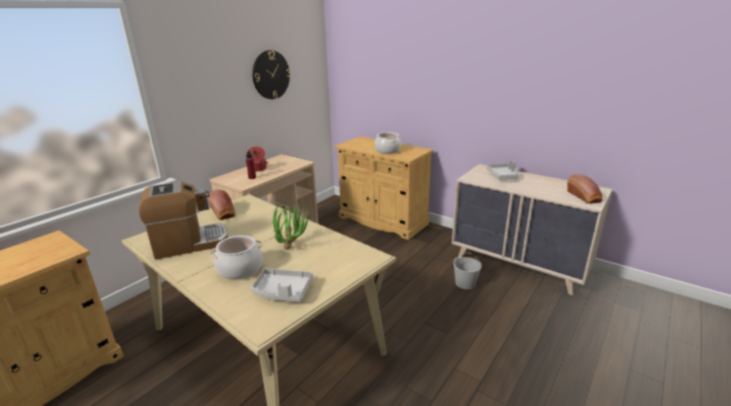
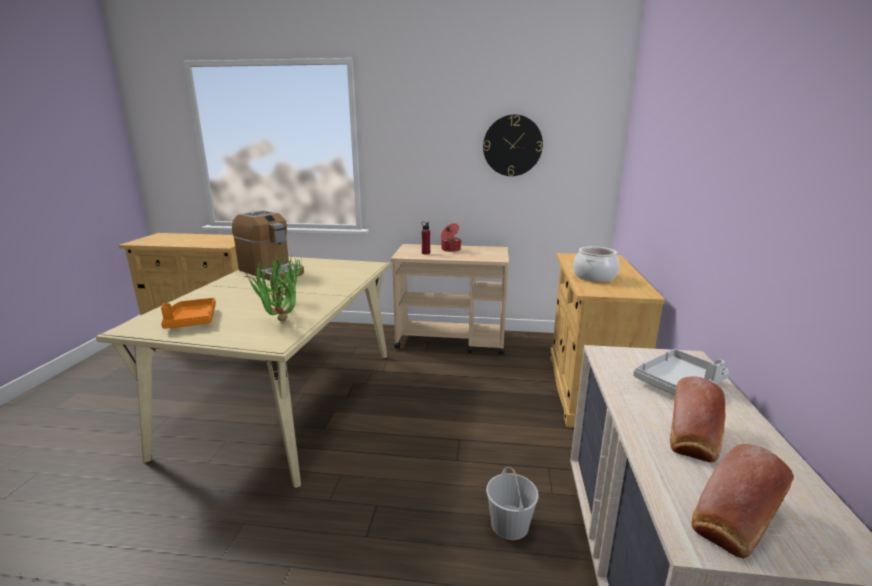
camera: 60 degrees right, 5 degrees down
(223, 213) = (337, 265): bread -> bread (693, 436)
(240, 269) = (230, 297): cooking pot -> none
(283, 291) = (191, 321): grey tray -> orange tray
(335, 253) = (278, 323): none -> potted plant

